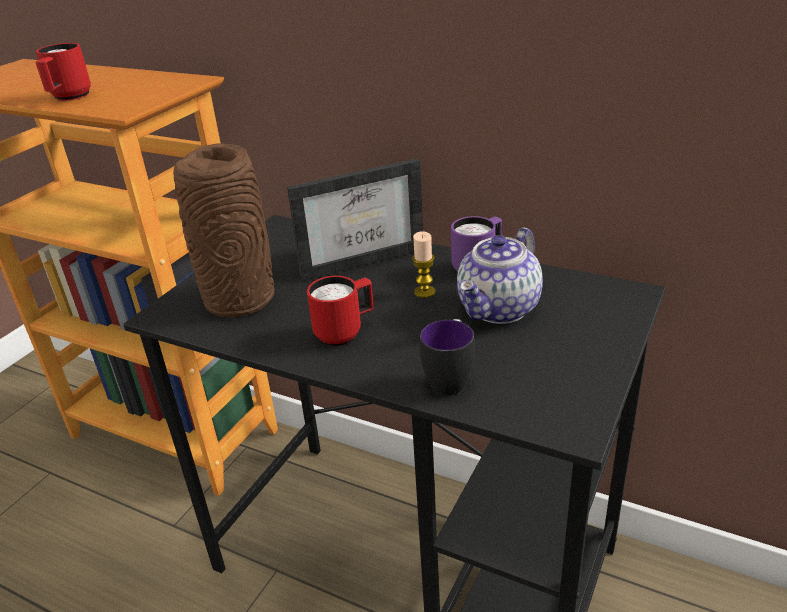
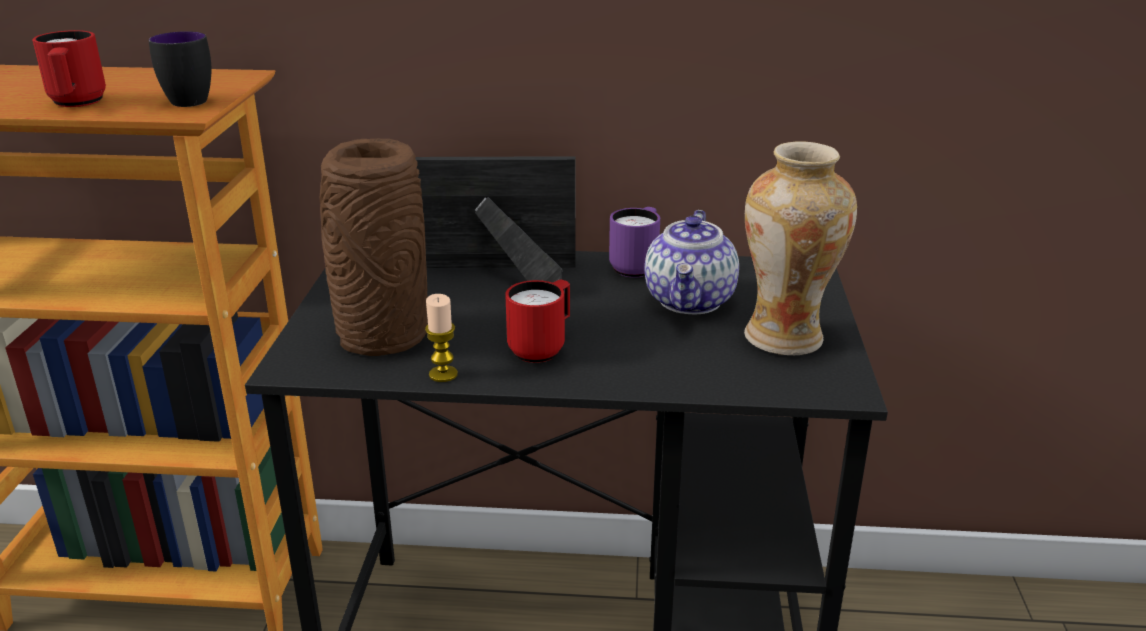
camera: 25 degrees left, 5 degrees down
(361, 257) = (495, 273): picture frame -> picture frame turned 135 degrees counterclockwise
(424, 292) = (598, 297): candle -> candle (443, 374)
(450, 379) = (693, 370): mug -> mug (191, 99)
(557, 362) = (784, 338): none -> vase

